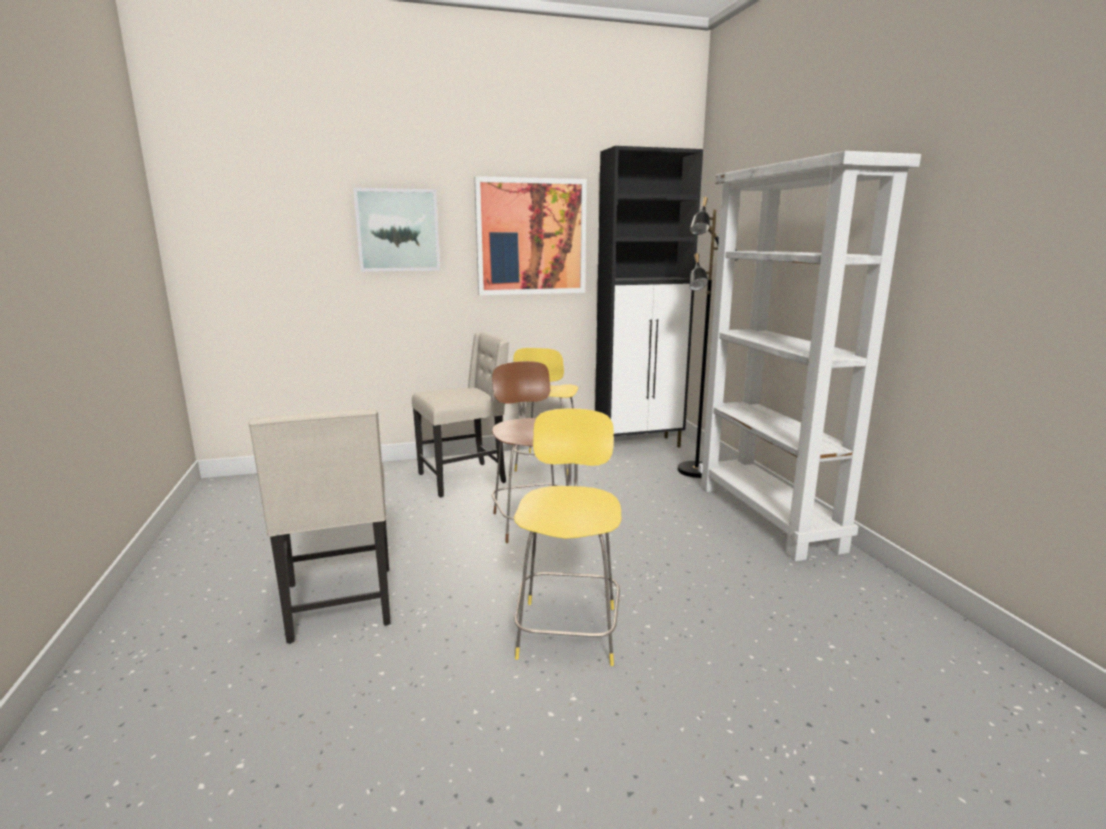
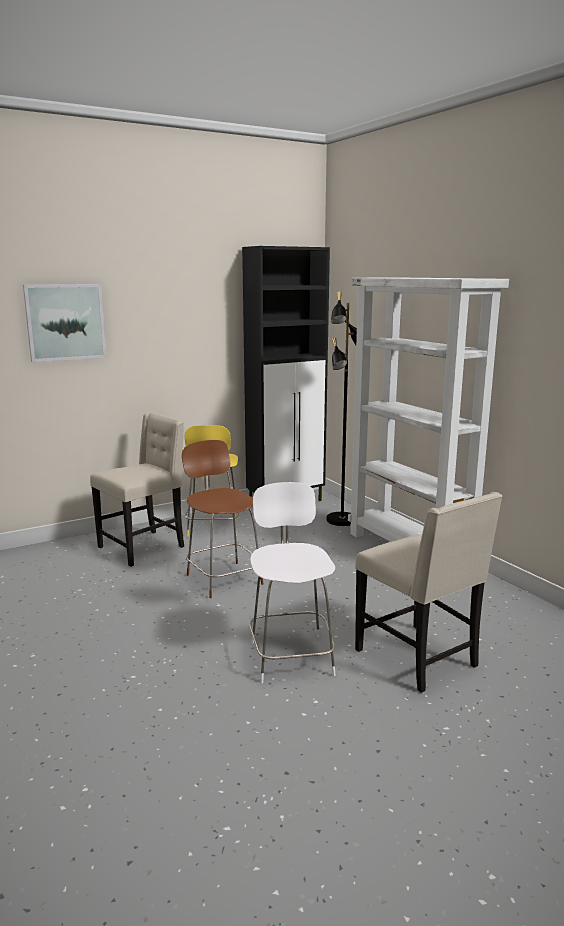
camera: 15 degrees left, 0 degrees up
(340, 605) = (93, 666): beige chair -> beige chair (419, 659)
(531, 237) = (185, 323): picture -> none
(568, 629) = (291, 656): yellow stool -> white stool

